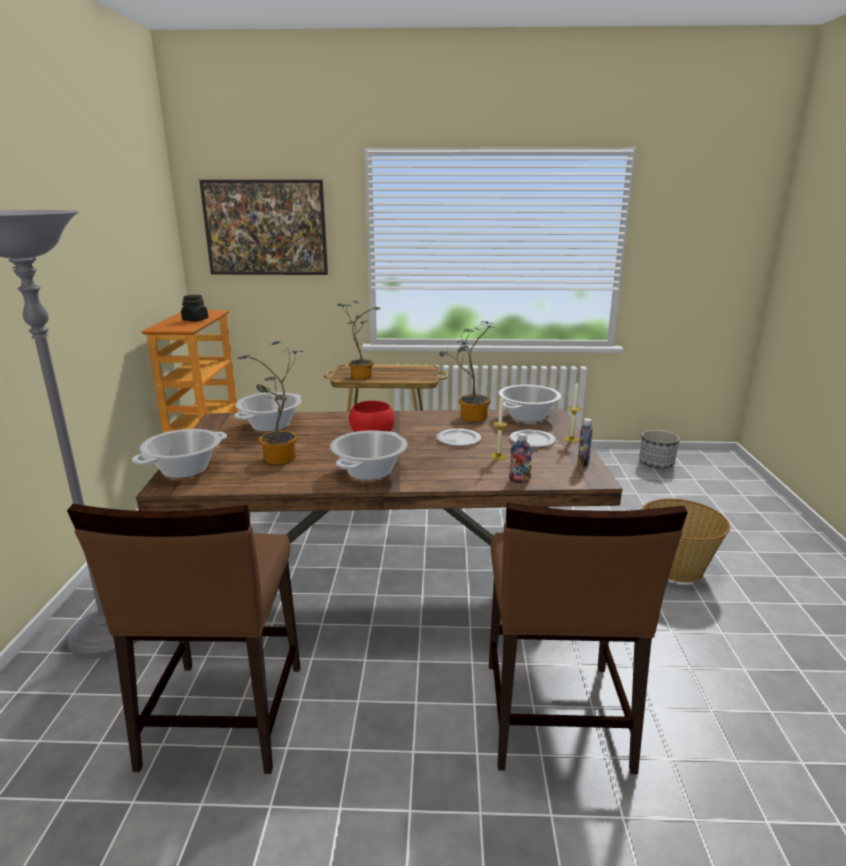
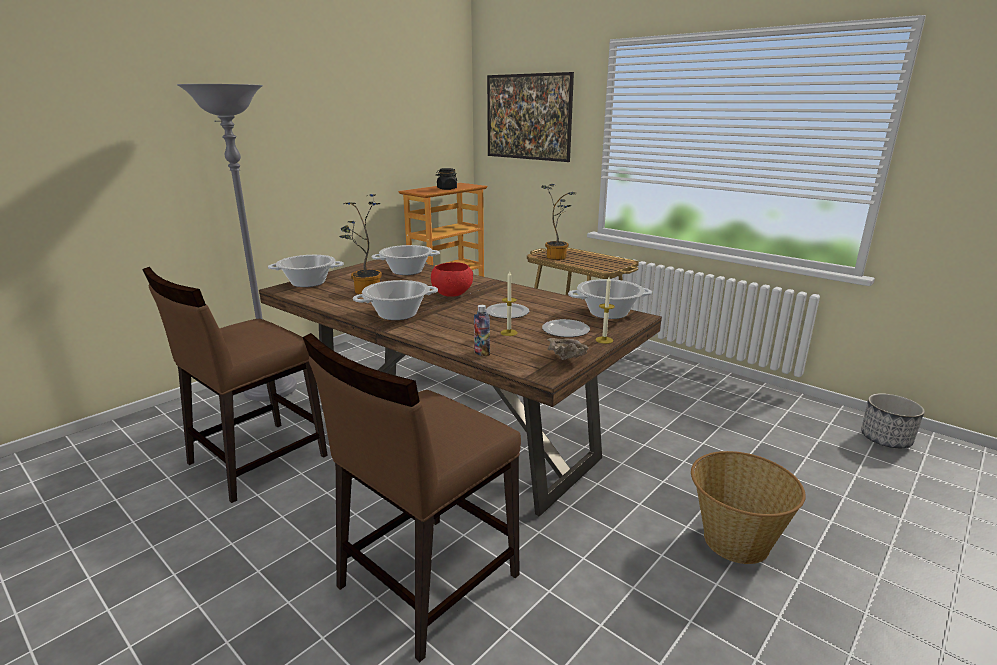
camera: 40 degrees right, 0 degrees up
(469, 416) = (556, 300): potted plant -> none
(583, 463) = (566, 359): bottle -> beige bowl

